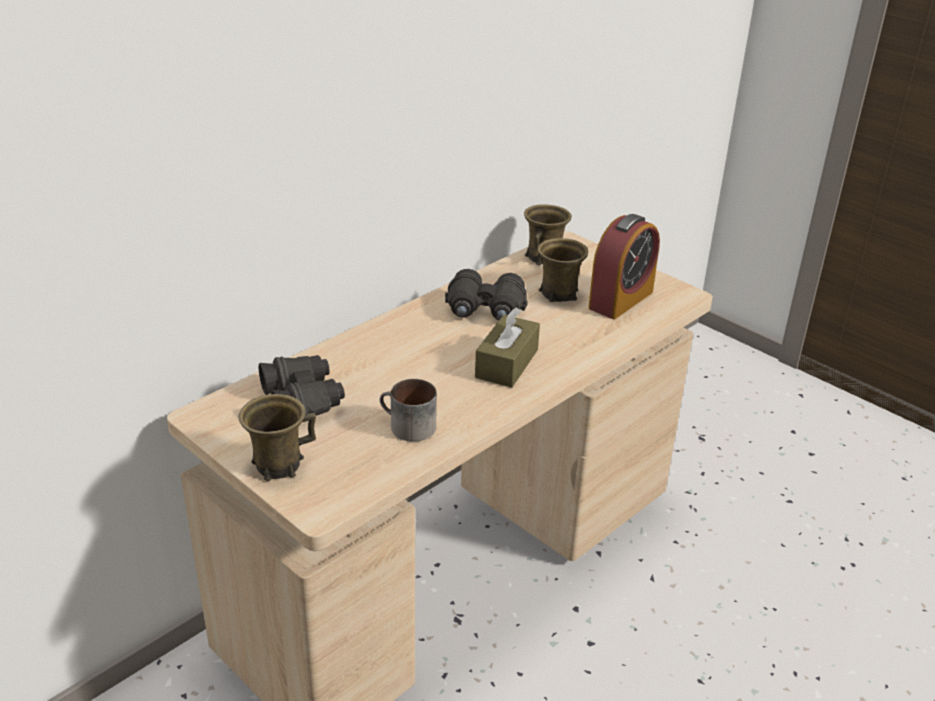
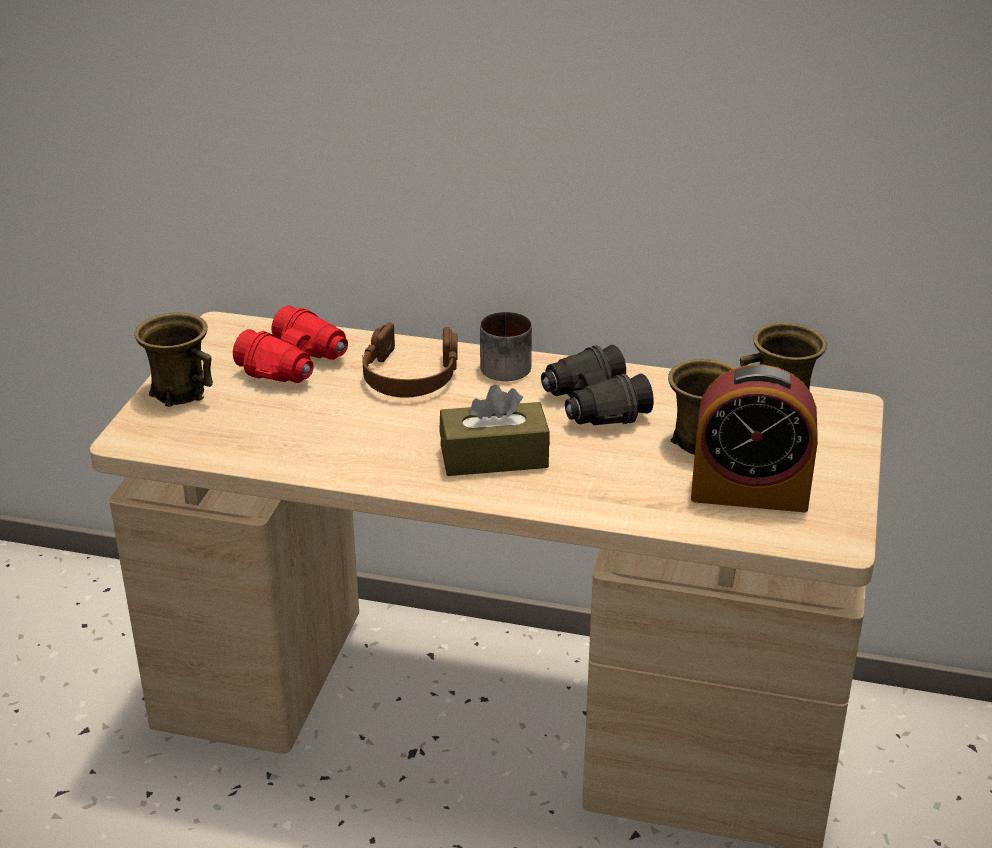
camera: 60 degrees right, 0 degrees up
(303, 400) = (296, 365): black binoculars -> red binoculars
(374, 360) = (409, 375): none -> brown headphones
(406, 427) = (305, 437): mug -> mug (502, 364)

